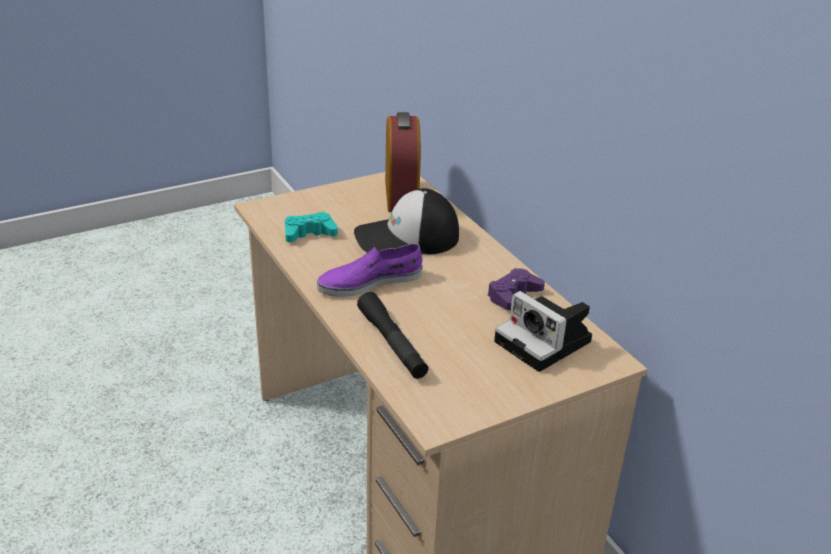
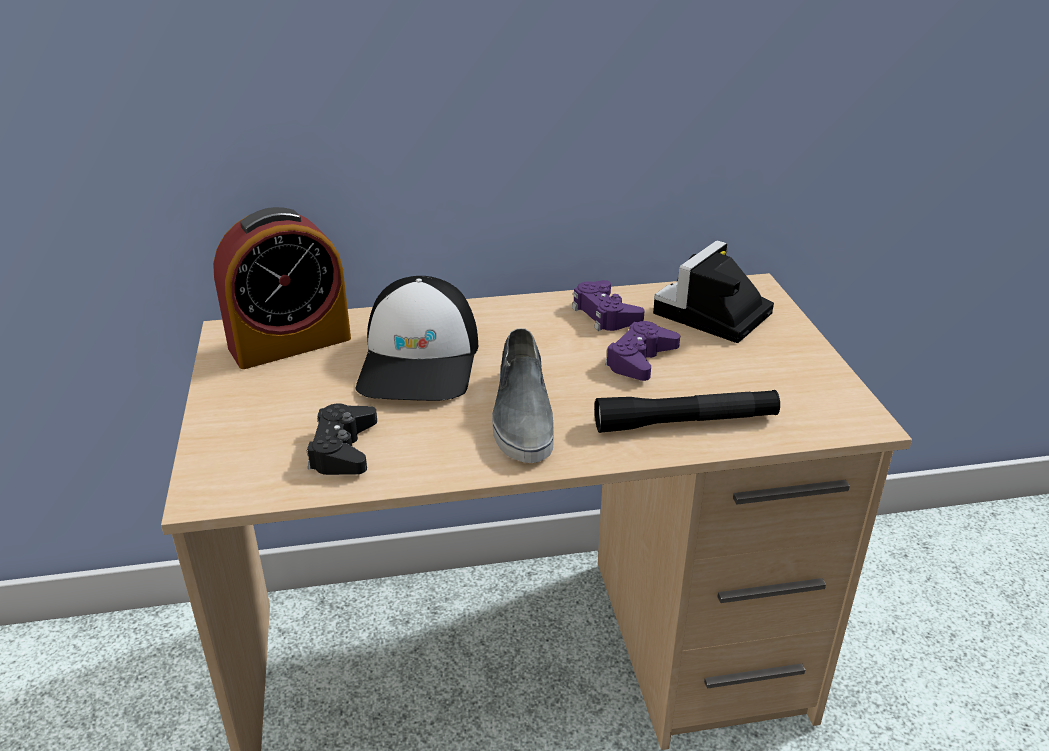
camera: 70 degrees left, 0 degrees up
(309, 234) = (343, 449): turquoise game controller -> black game controller
(369, 282) = (522, 414): purple shoe -> grey shoe
(401, 195) = (290, 343): alarm clock -> alarm clock turned 135 degrees clockwise
(459, 317) = (640, 360): none -> purple game controller
(546, 343) = (712, 315): camera -> camera turned 150 degrees clockwise

